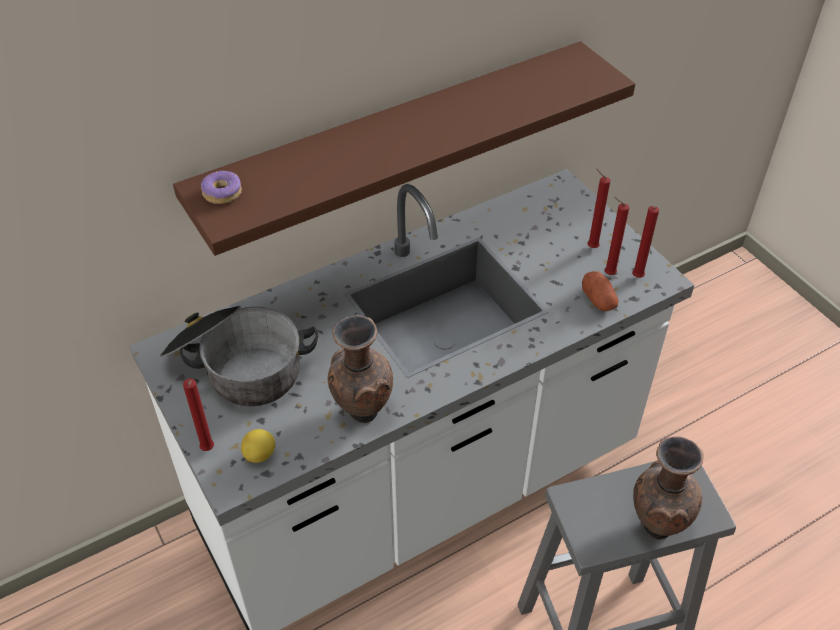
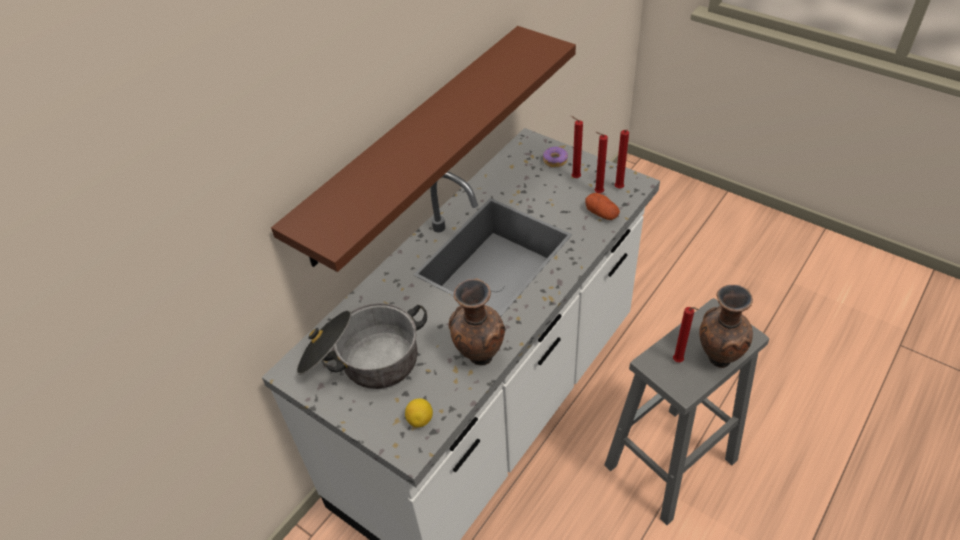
camera: 20 degrees left, 0 degrees up
(208, 450) = (377, 433): red candle -> red candle (679, 361)
(222, 193) = (318, 221): donut -> donut (555, 160)

